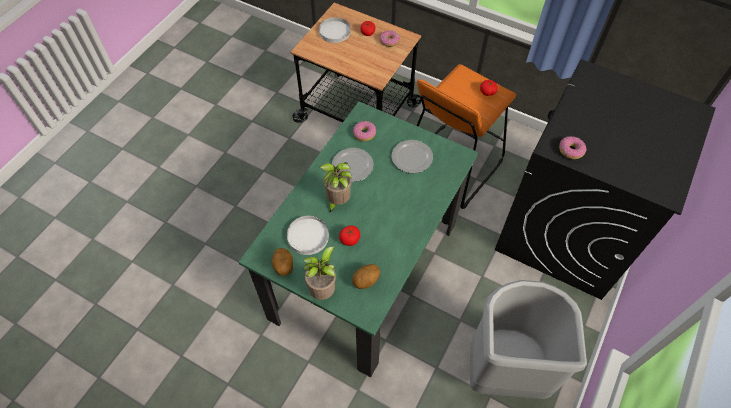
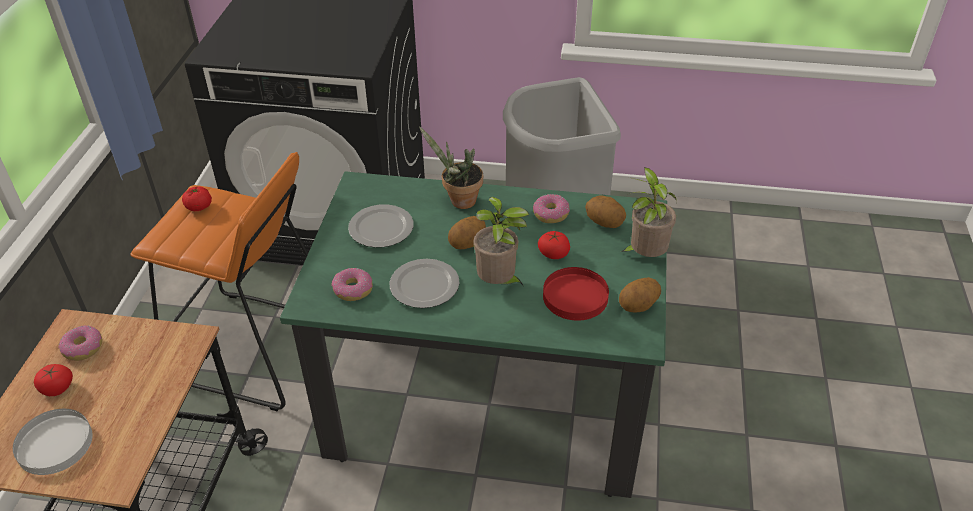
camera: 110 degrees left, 15 degrees down
(308, 236) = (576, 296): white plate -> red plate
(379, 196) = (467, 244): none -> potato
(422, 204) = (459, 201): none -> potted plant
(571, 150) = (356, 52): donut -> donut (550, 214)

